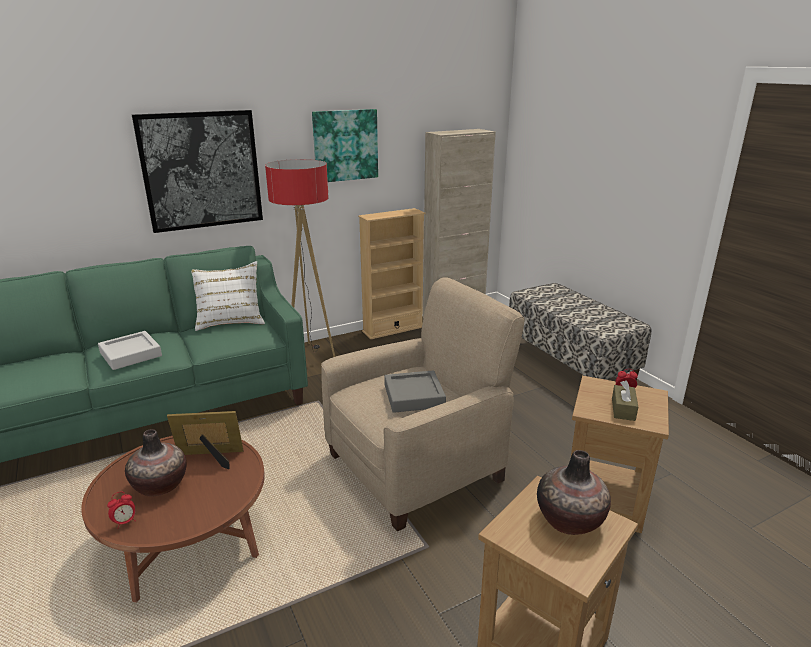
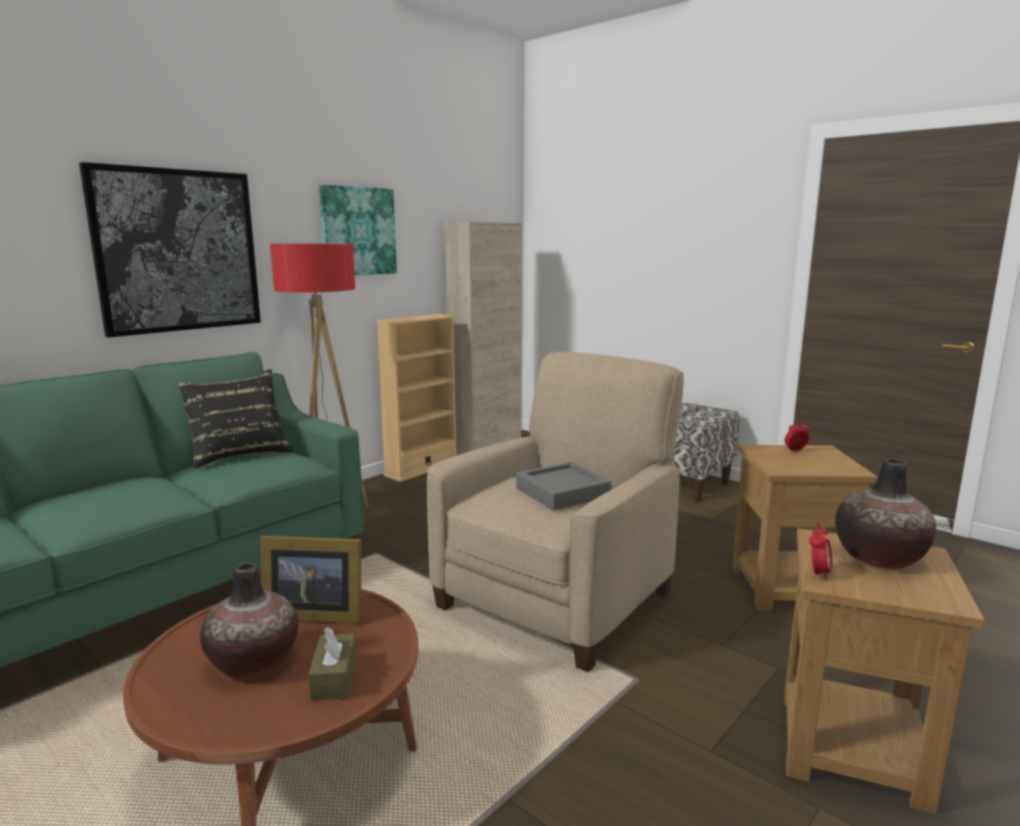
camera: 20 degrees left, 10 degrees down
(125, 522) = (229, 720): alarm clock -> alarm clock (818, 574)
(131, 354) = (108, 503): grey tray -> none
(211, 457) = (312, 614): picture frame -> picture frame turned 150 degrees counterclockwise
(230, 321) = (239, 454): white pillow -> black pillow
(623, 409) = (811, 464): brown tissue box -> brown tissue box (334, 678)

